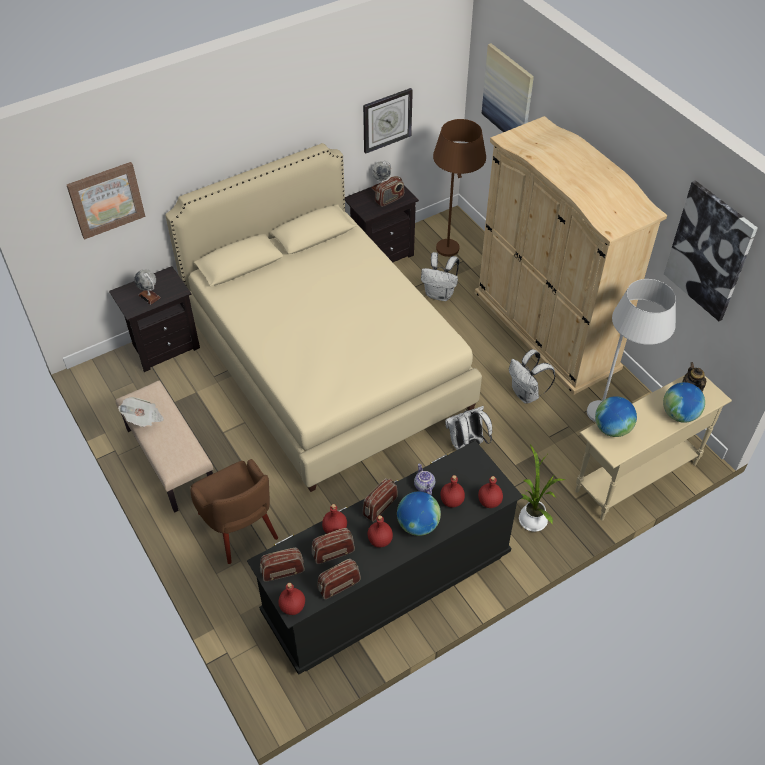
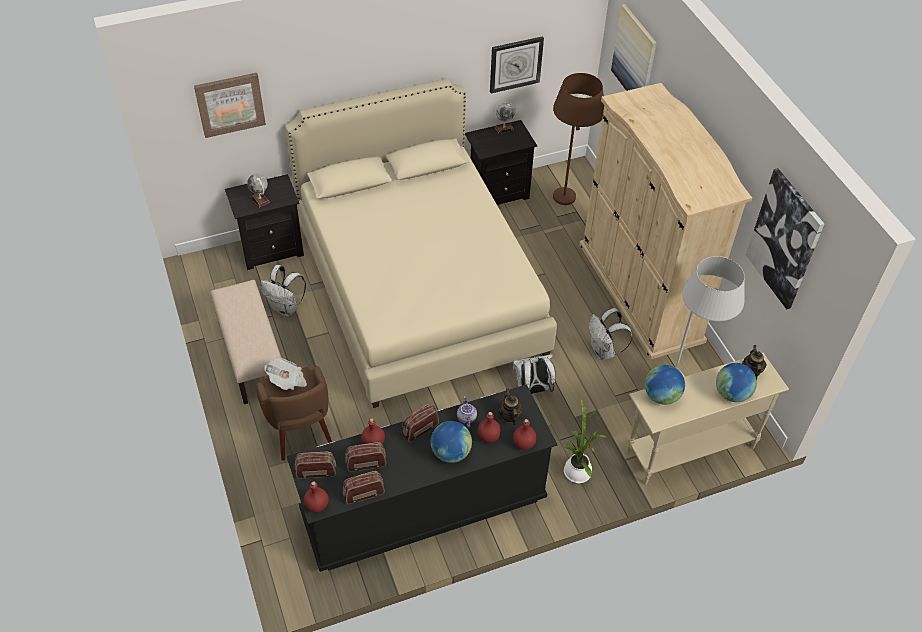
camera: 10 degrees right, 0 degrees up
(143, 419) = (231, 312): newspaper -> newspaper (287, 381)
(379, 540) = (411, 460): red bottle -> none
(389, 199) = (509, 141): radio -> none
(440, 294) = (545, 240): white backpack -> white backpack (286, 308)
(467, 476) = (509, 416): none -> teapot

